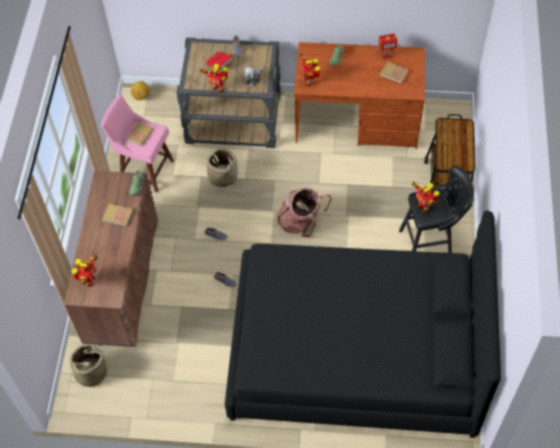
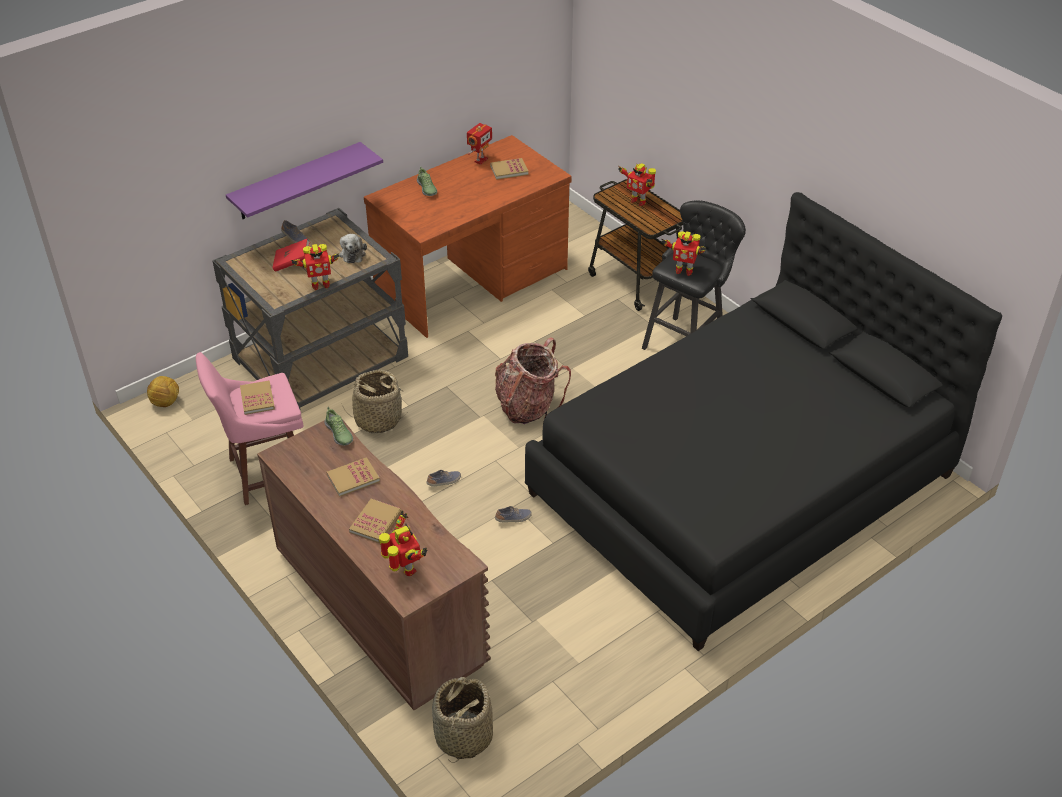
camera: 45 degrees left, 15 degrees down
(102, 247) = (375, 522): none -> book
(252, 17) = (296, 181): none -> purple shelf
(308, 81) = (423, 223): toy robot -> toy robot (638, 201)

